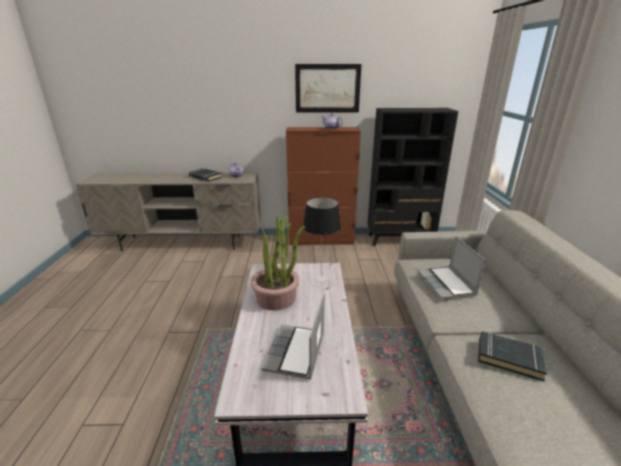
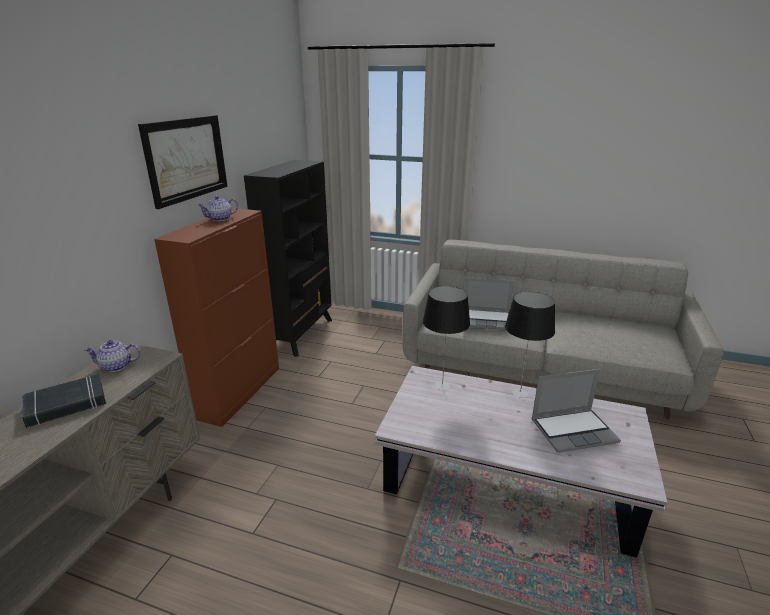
camera: 70 degrees left, 0 degrees up
(276, 298) = (472, 426): potted plant -> none
(296, 353) = (574, 430): laptop -> laptop turned 45 degrees counterclockwise
(336, 317) = (520, 392): none -> table lamp
(509, 358) = (586, 330): black book -> none

